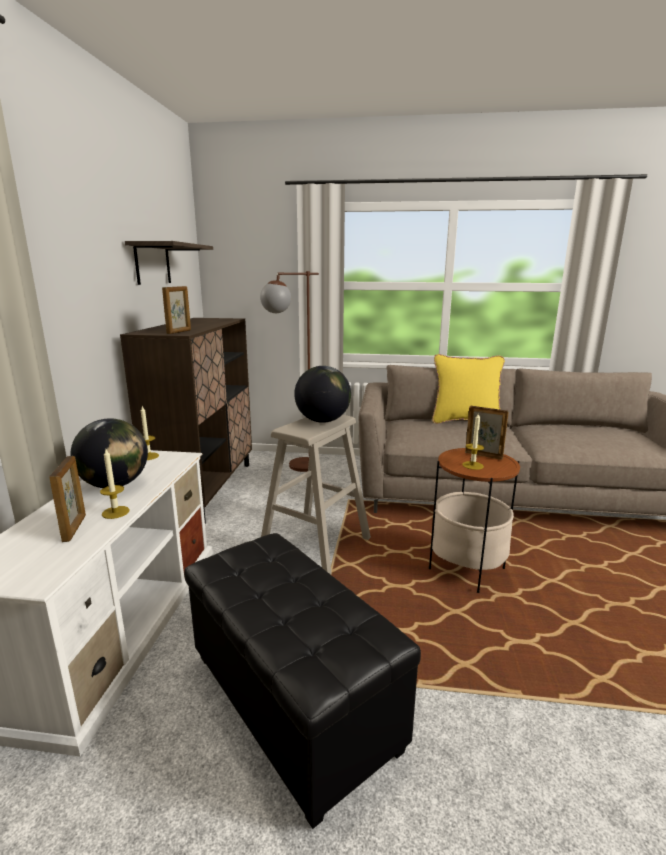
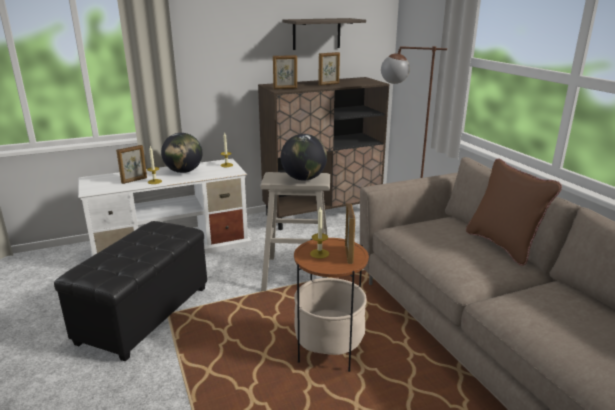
camera: 60 degrees right, 5 degrees up
(199, 324) = (329, 84): none -> picture frame
(465, 421) = (503, 245): yellow pillow -> brown pillow

